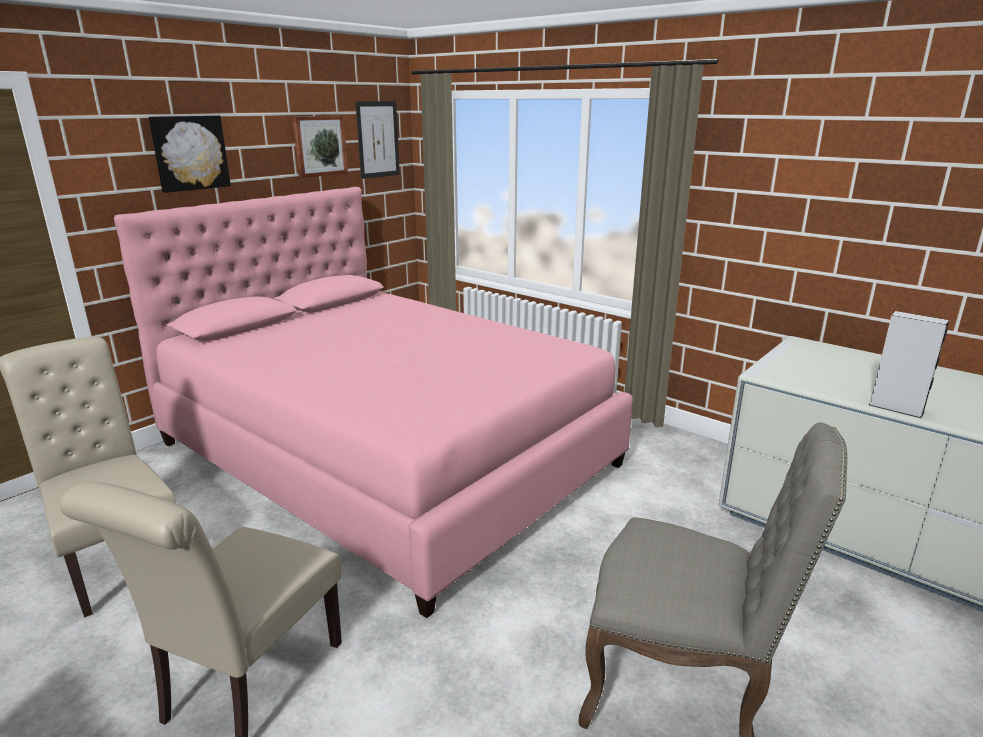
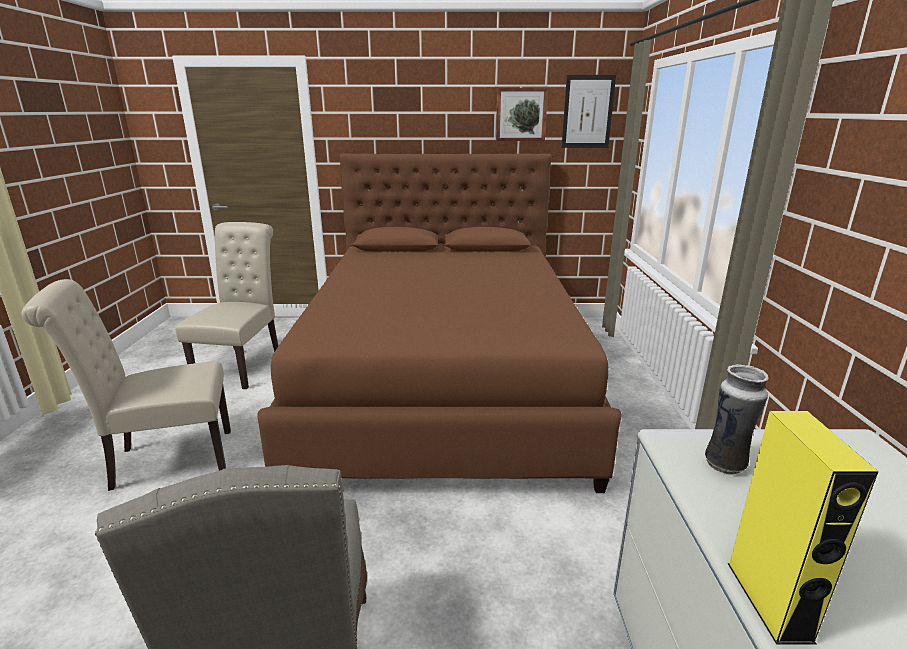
camera: 50 degrees right, 0 degrees up
(189, 153) = (404, 114): picture -> none
(386, 453) = (444, 379): pink bed -> brown bed
(793, 372) = (725, 464): none -> vase
(896, 408) = (768, 600): grey speaker -> yellow speaker

